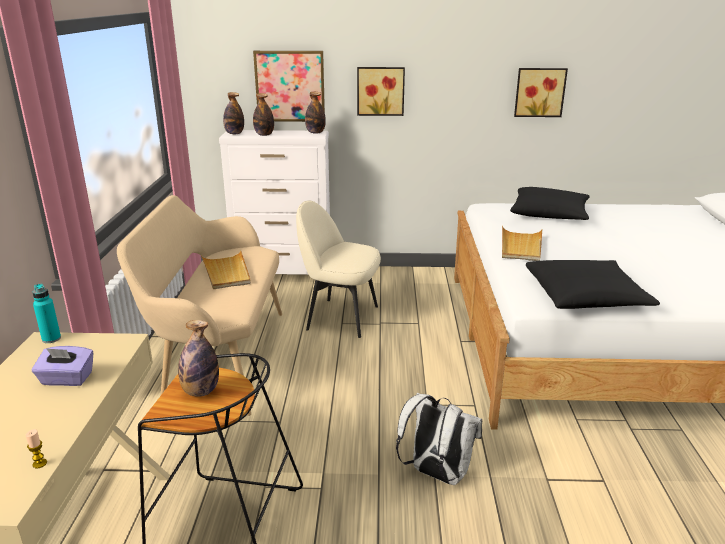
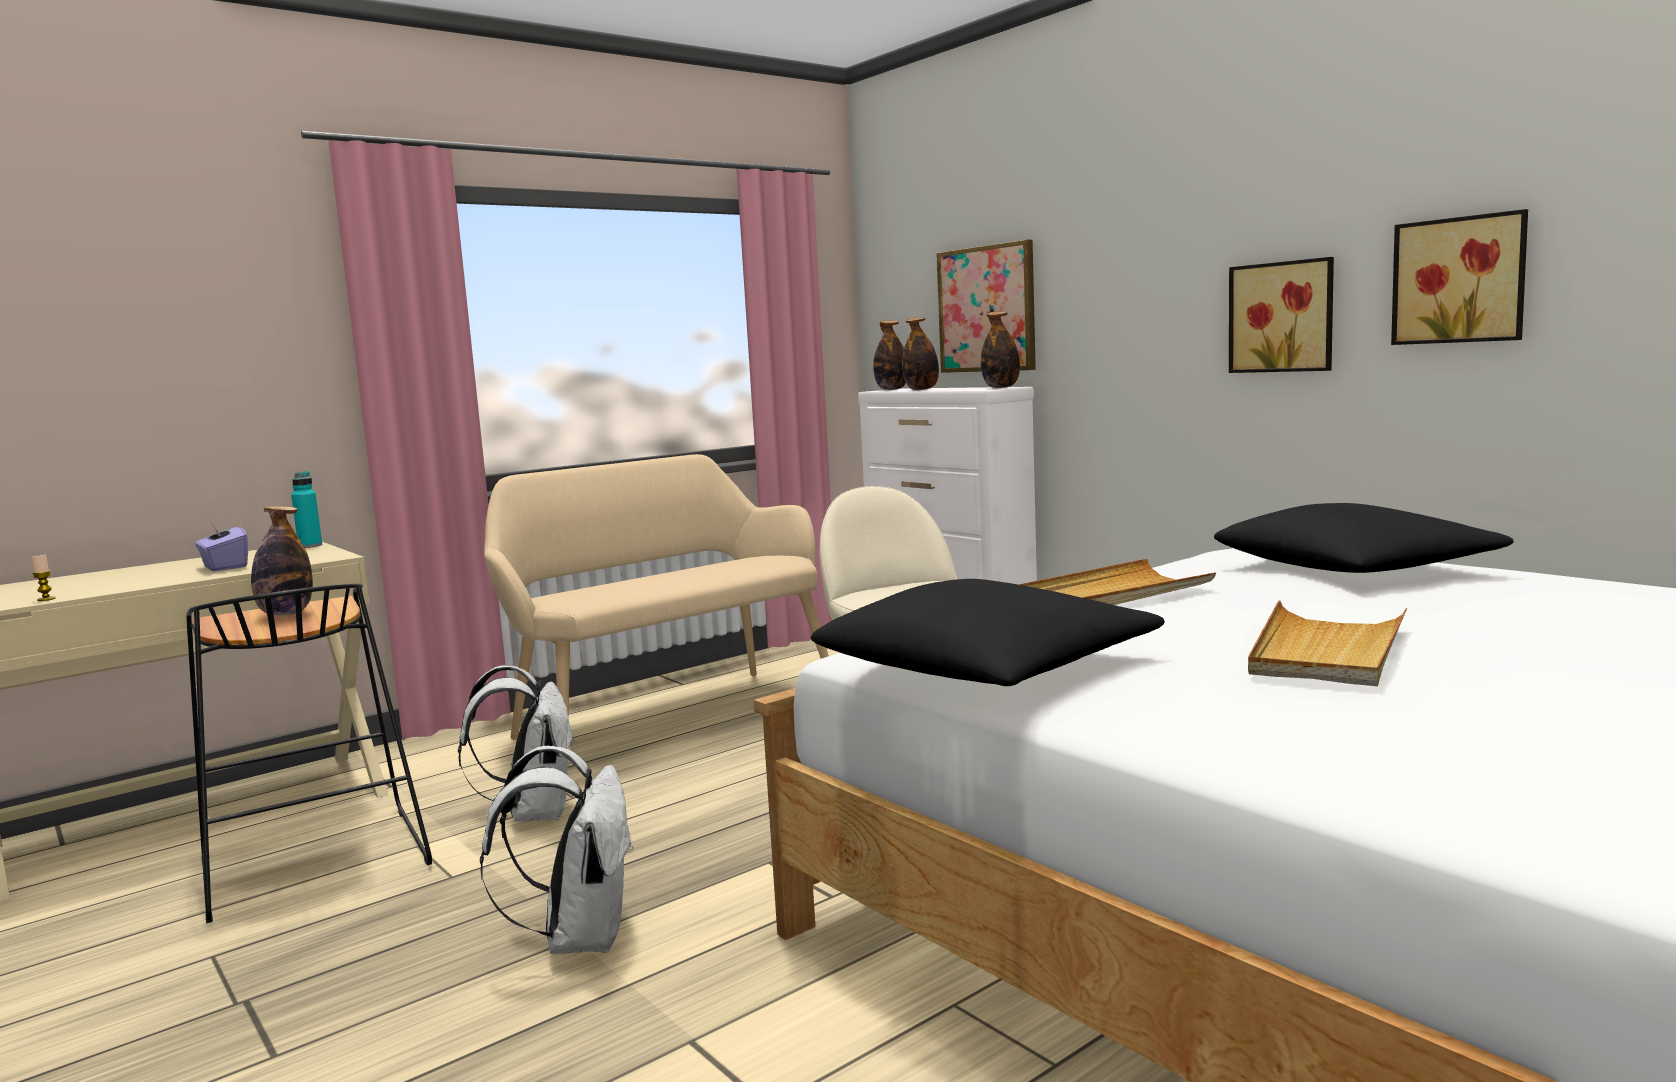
camera: 50 degrees right, 15 degrees down
(226, 272) = (689, 570): beige tray -> beige tray (1326, 651)
(281, 439) = (533, 813): none -> white backpack
(380, 91) = (1121, 306): picture -> picture (1283, 317)

